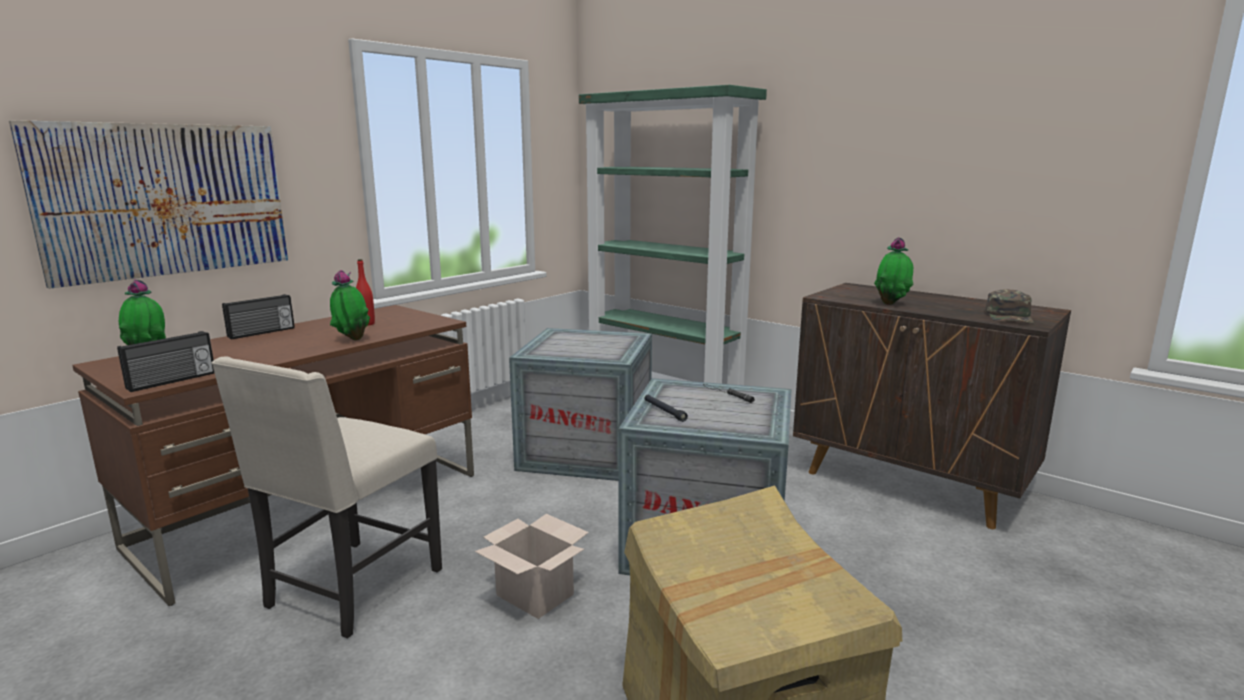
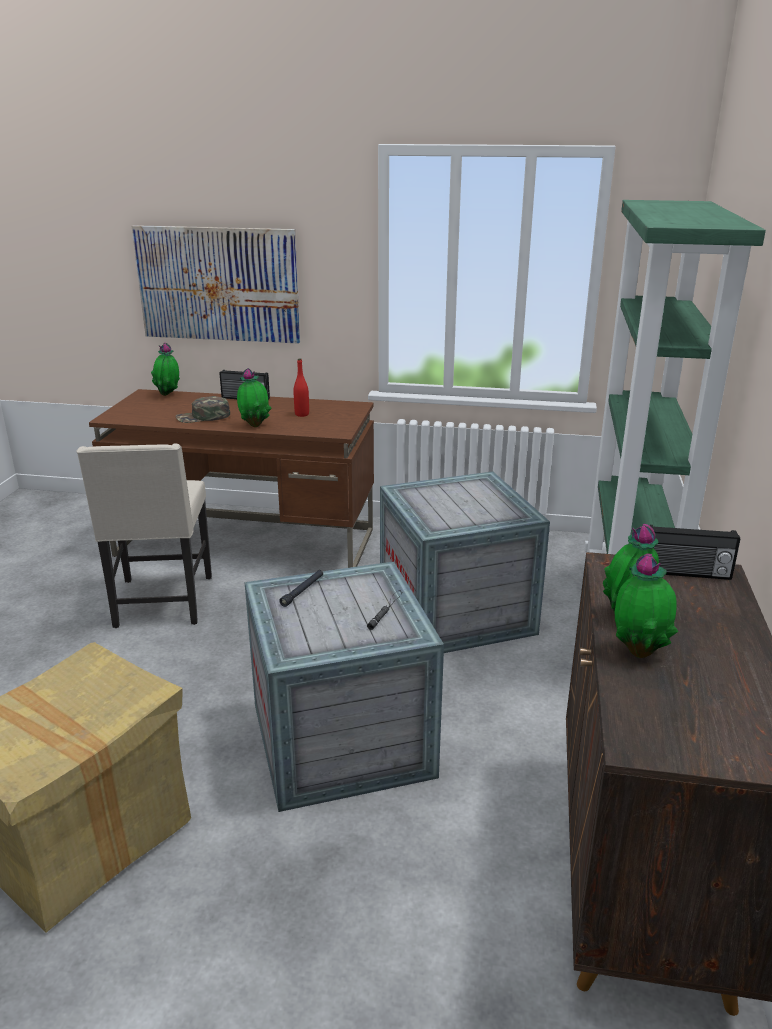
camera: 60 degrees right, 10 degrees up
(172, 381) = (124, 419): radio -> radio (686, 573)
(351, 590) = (162, 603): beige chair -> beige chair turned 90 degrees counterclockwise
(537, 595) = (200, 678): cardboard box -> none
(934, 309) = (639, 652): none -> potted plant
(1009, 316) = (673, 722): green cap -> green cap (203, 417)

